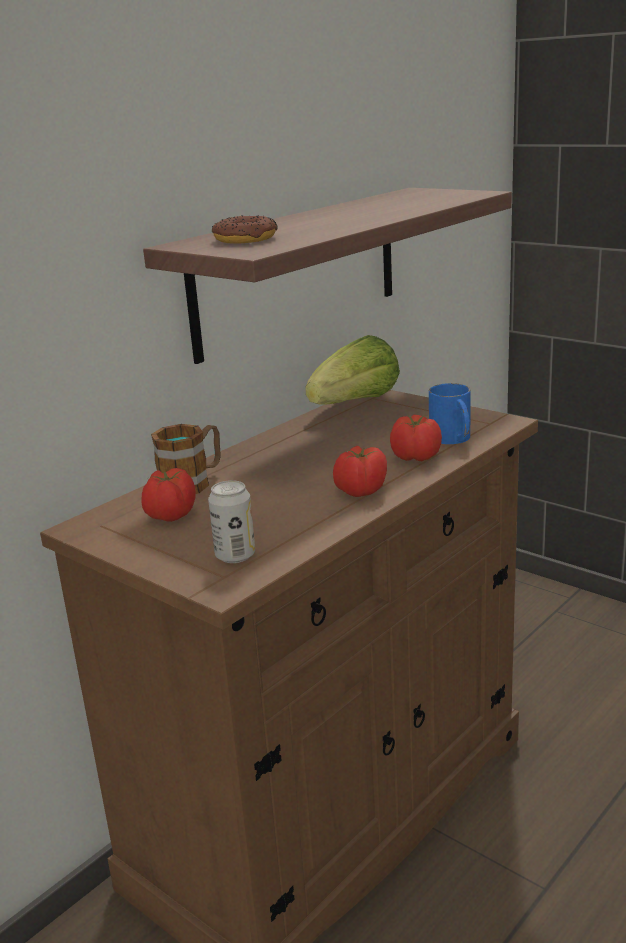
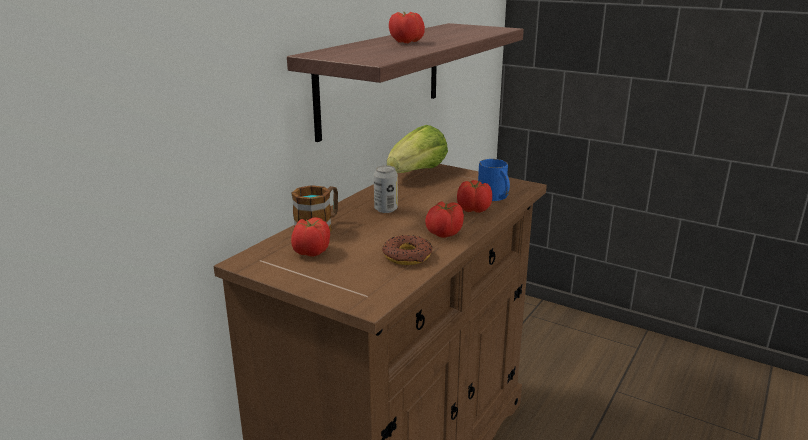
camera: 10 degrees left, 0 degrees up
(235, 556) = (370, 280): can -> can (386, 209)
(245, 239) = (361, 52): donut -> donut (407, 256)
(322, 221) = (407, 42): none -> tomato

